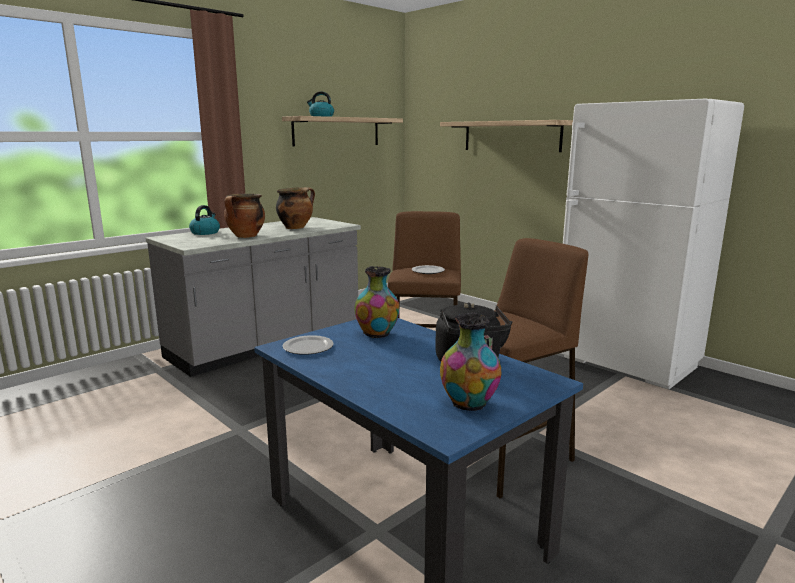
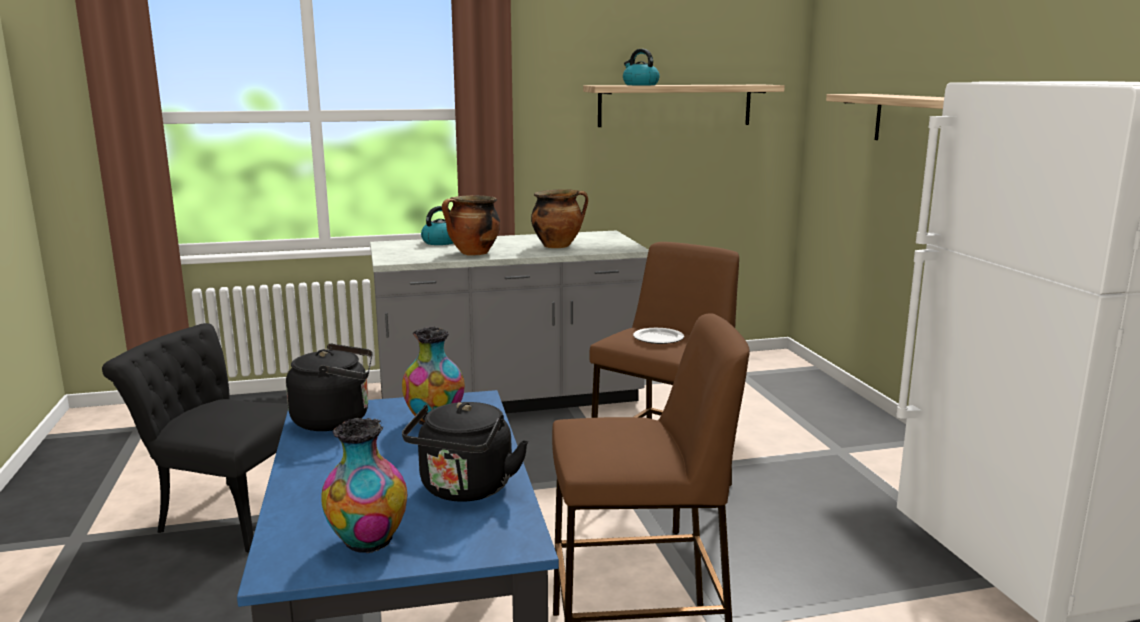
camera: 30 degrees right, 0 degrees up
(125, 465) = (226, 512): none -> black chair
(309, 347) = (336, 420): plate -> black kettle

